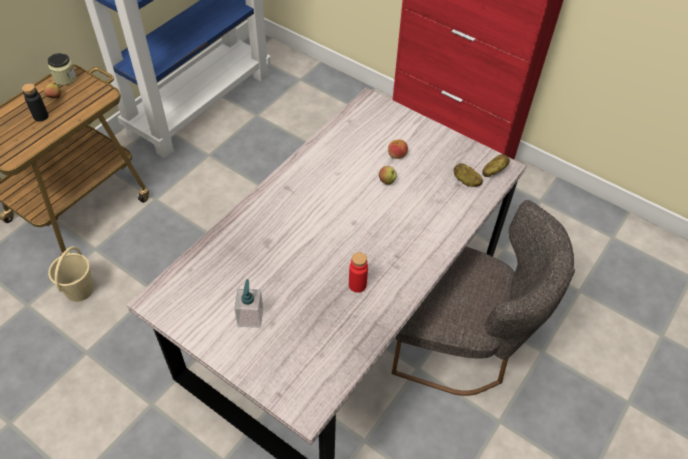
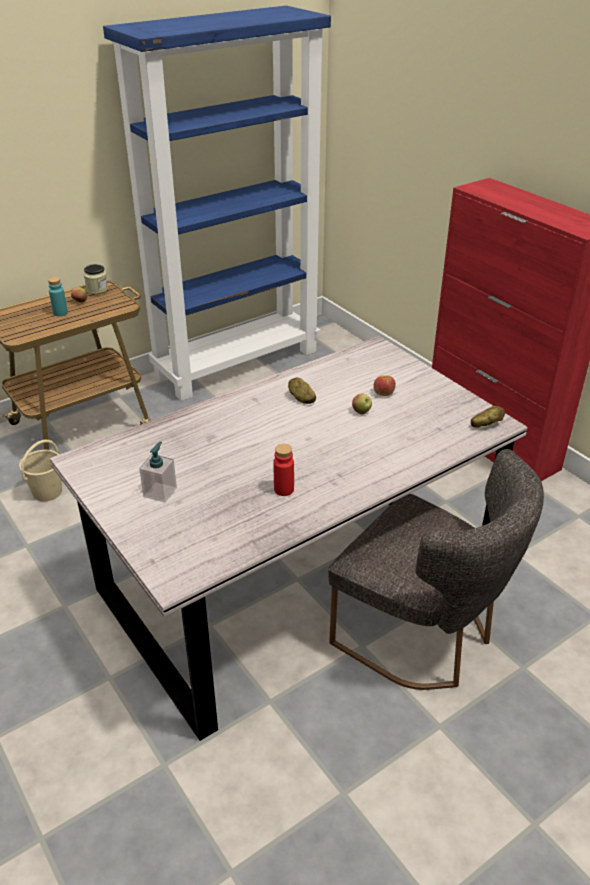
camera: 20 degrees right, 15 degrees down
(41, 116) = (60, 313): black bottle -> turquoise bottle
(466, 181) = (449, 427): potato -> potato (301, 399)

